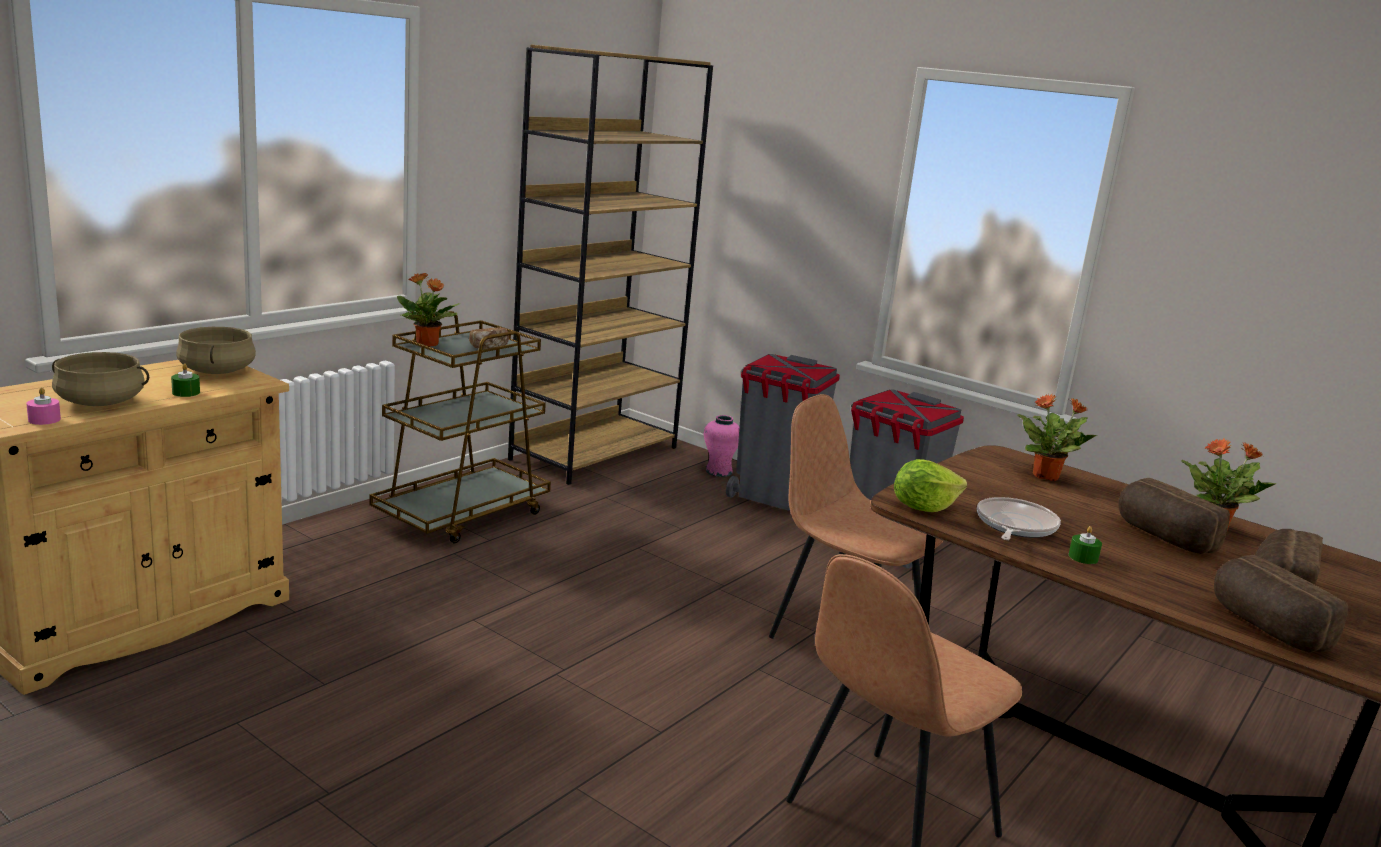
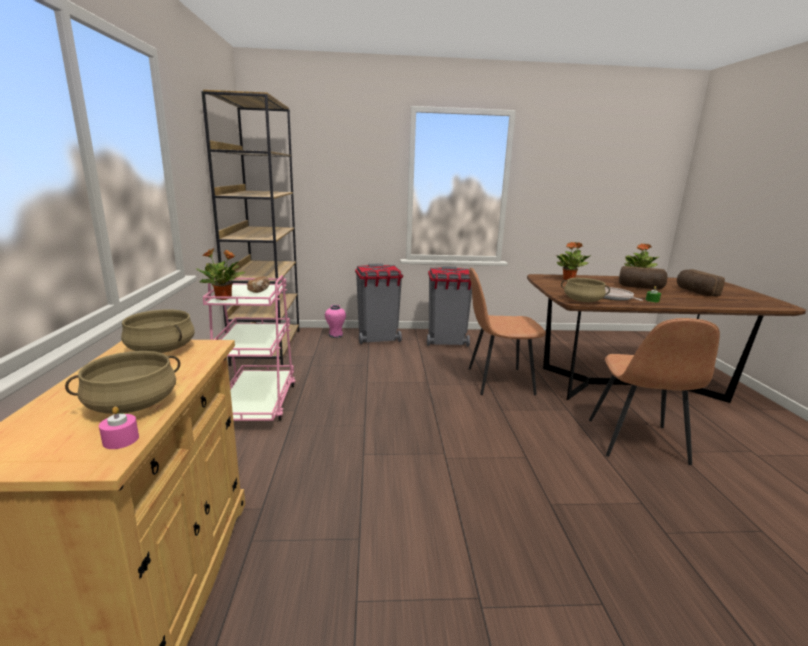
camera: 40 degrees left, 0 degrees up
(186, 392) = (182, 370): green candle -> none
(463, 514) = (257, 403): brown cart -> pink cart
(923, 508) = (582, 301): lettuce -> beige cooking pot
(1265, 627) = (729, 303): bread -> none

